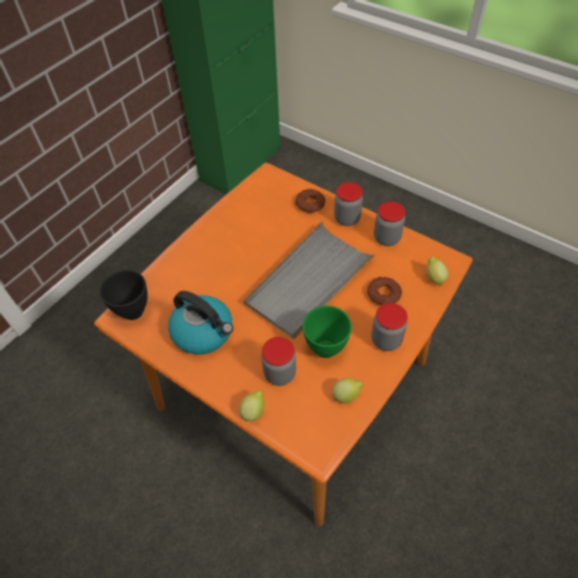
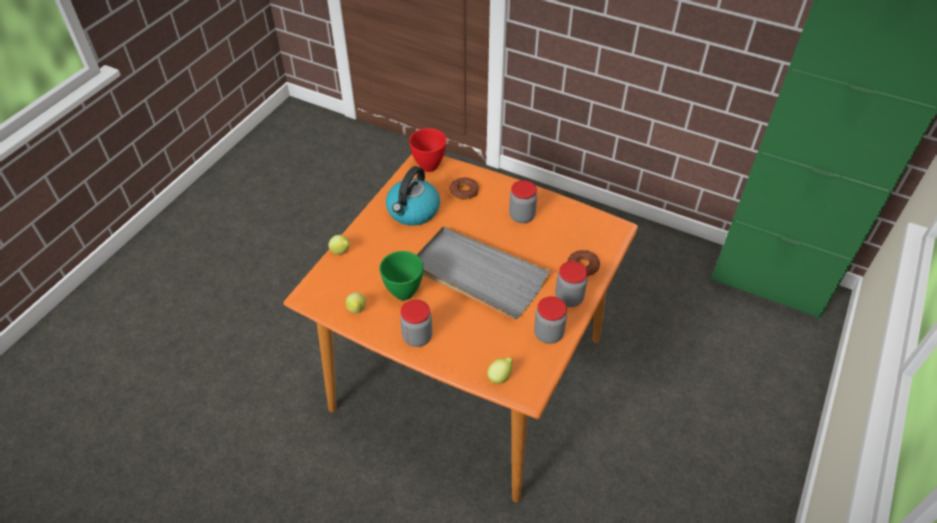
camera: 80 degrees right, 5 degrees down
(134, 311) = (429, 167): black bowl -> red bowl
(280, 373) = (376, 264): jar -> jar (522, 216)
(383, 294) = (472, 333): donut -> donut (464, 191)

